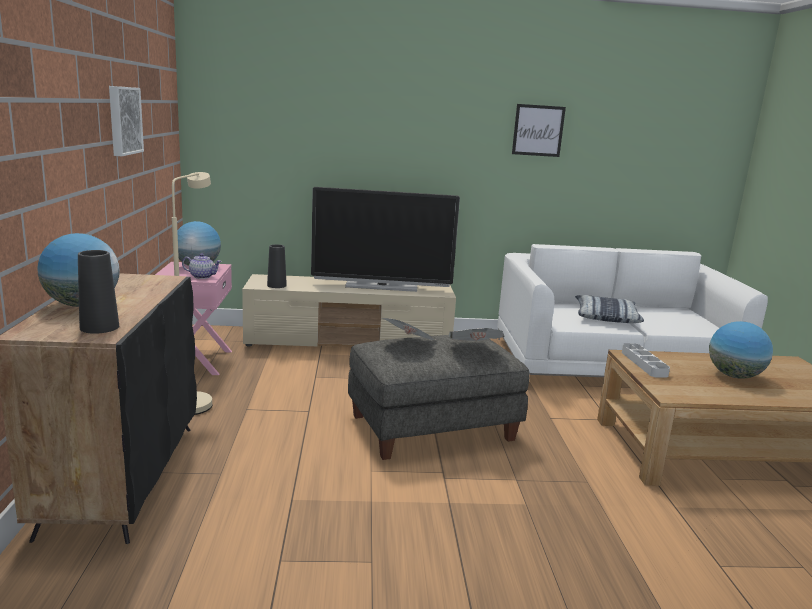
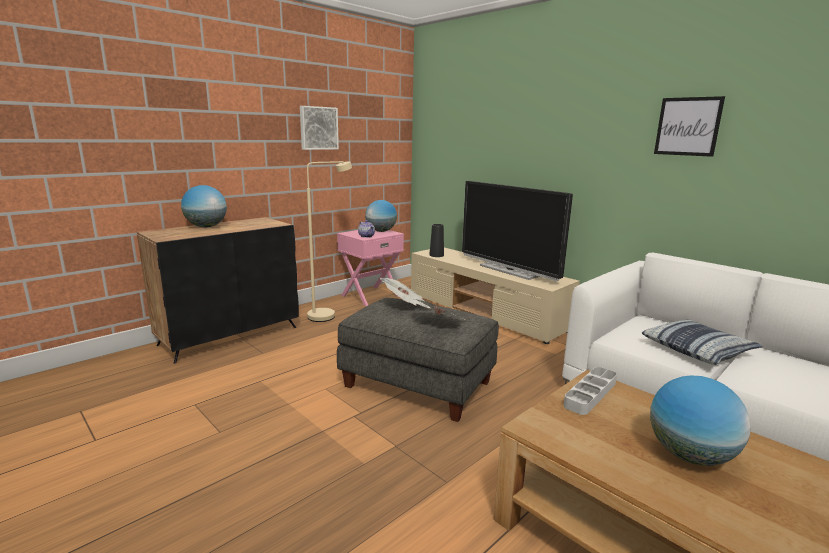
camera: 50 degrees right, 0 degrees up
(99, 327) = (176, 235): black vase -> none

